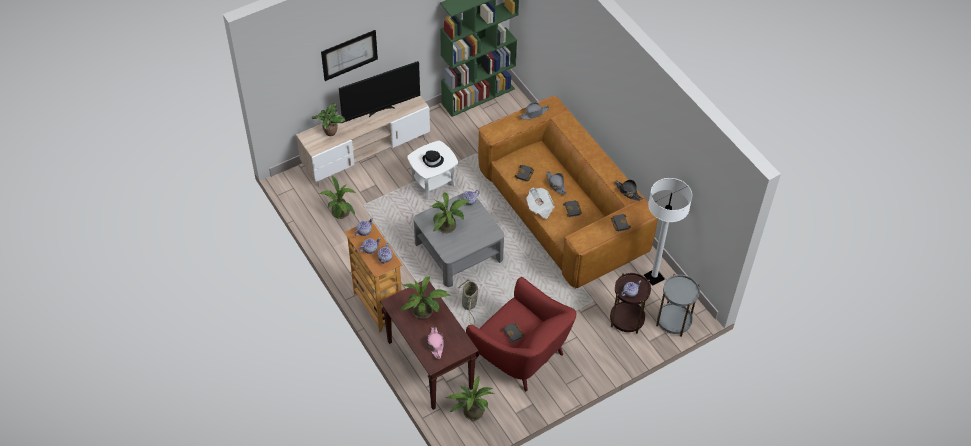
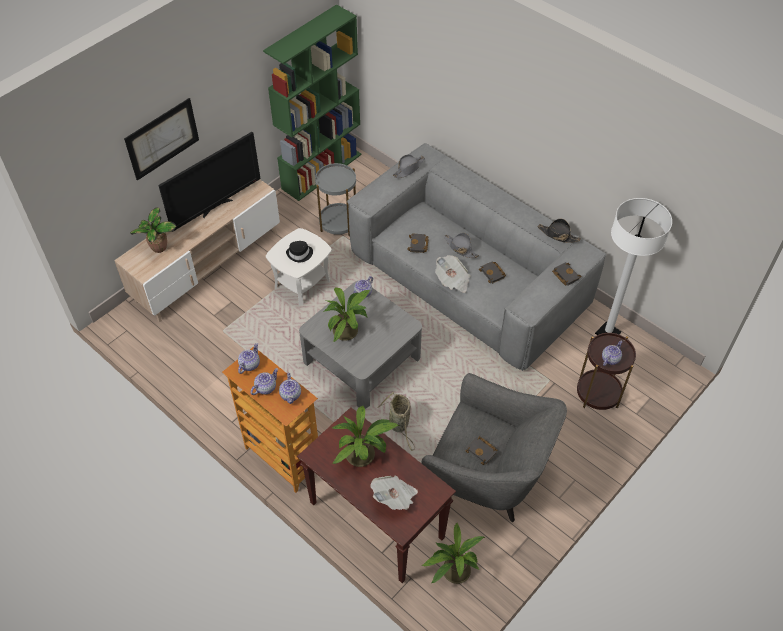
camera: 15 degrees left, 0 degrees up
(340, 214) = (197, 349): potted plant -> none
(435, 344) = (394, 497): pink hat -> newspaper
(521, 354) = (488, 473): red armchair -> grey armchair
(562, 210) = (468, 278): brown sofa -> grey sofa
(673, 321) = (653, 381): grey side table -> grey side table (338, 223)

